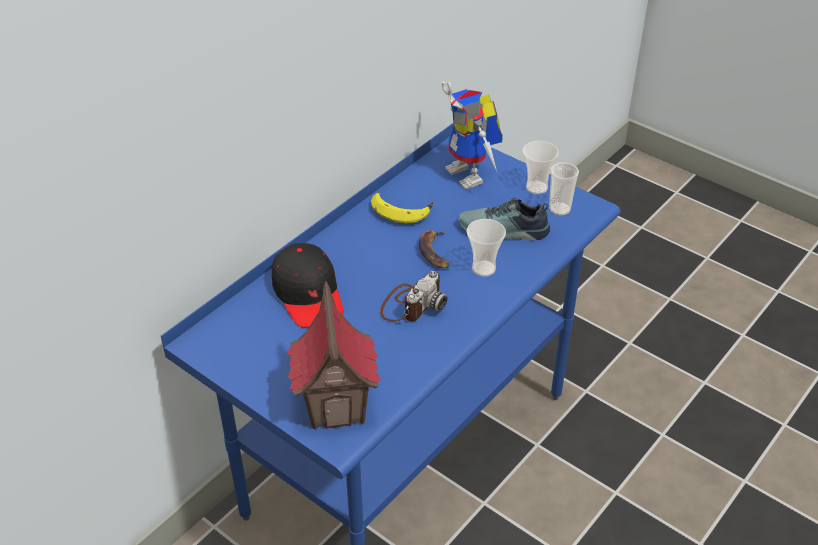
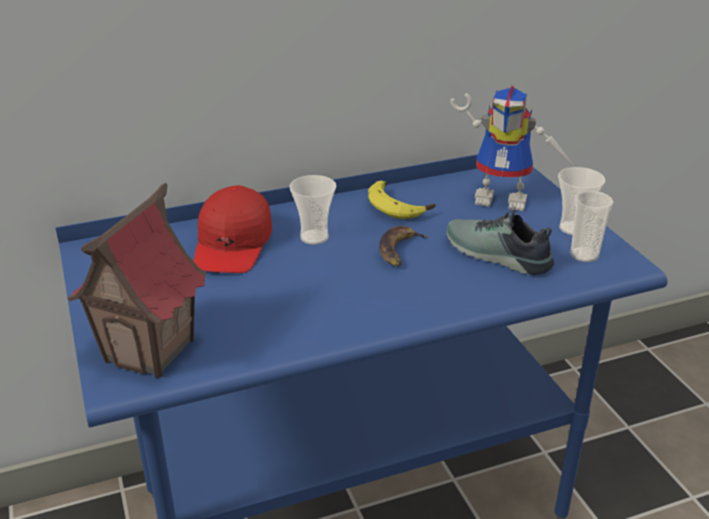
camera: 30 degrees right, 10 degrees down
(308, 294) = (233, 244): black cap -> red cap
(411, 304) = (327, 287): camera -> none
(472, 176) = (505, 198): toy robot -> toy robot turned 75 degrees counterclockwise
(483, 268) = (440, 281): cup -> cup (314, 237)

